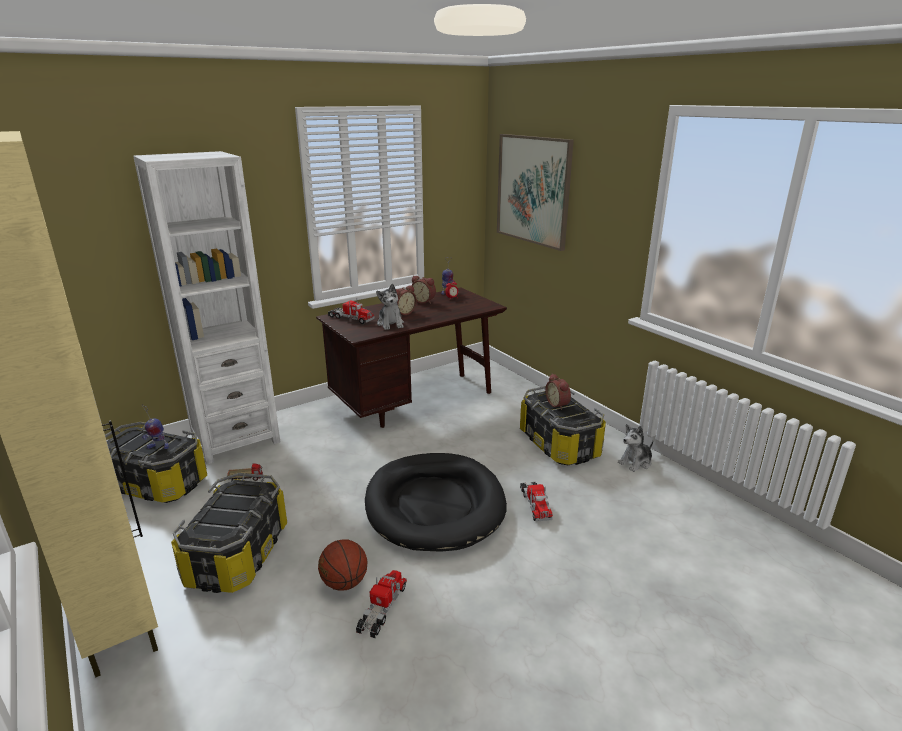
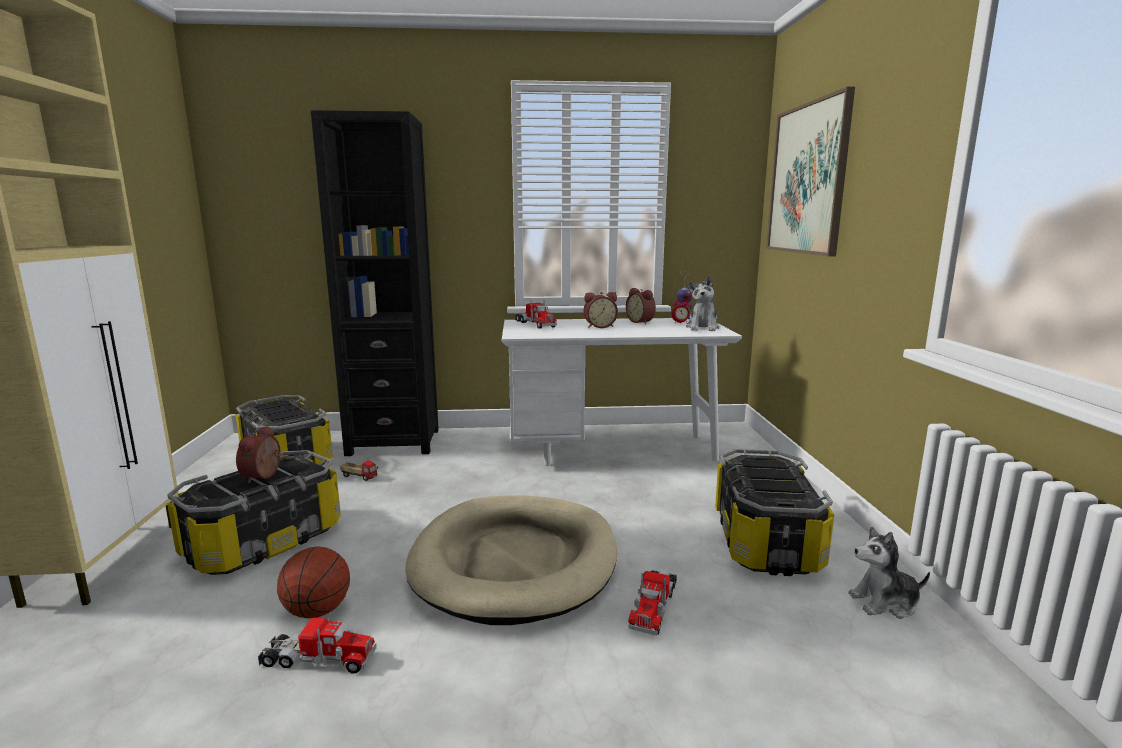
camera: 30 degrees right, 10 degrees down
(158, 447) = (284, 416): toy robot -> none
(235, 439) = (394, 442): white bookcase -> black bookcase
(382, 608) = (318, 659): toy truck -> toy truck turned 45 degrees clockwise
(390, 324) = (570, 332): plush toy -> plush toy (702, 328)
(415, 402) = (611, 450): brown desk -> white desk
(434, 505) = (515, 561): black dog bed -> beige dog bed
(558, 404) = (767, 474): alarm clock -> alarm clock (264, 476)

